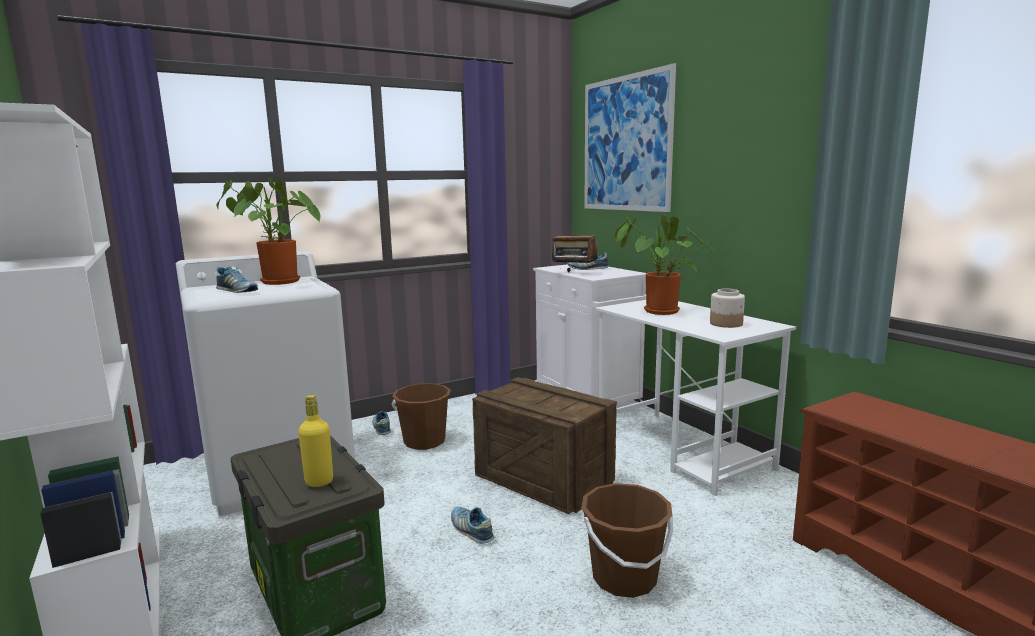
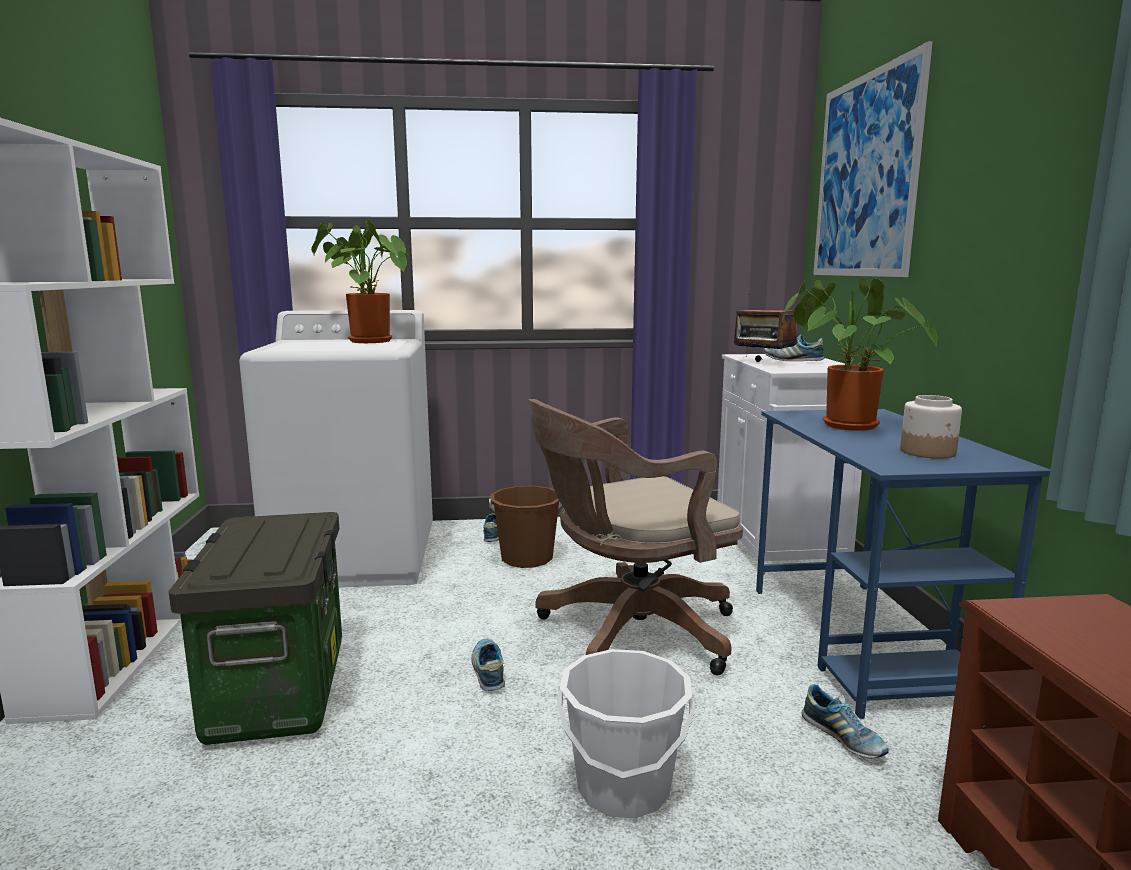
camera: 25 degrees right, 0 degrees up
(237, 292) = (309, 346): shoe -> shoe (843, 738)
(319, 481) = (260, 559): yellow bottle -> none
(543, 479) = (628, 634): crate -> brown office chair
(624, 578) = (623, 788): brown bucket -> white bucket
(682, 450) = (863, 642): white desk -> blue desk

